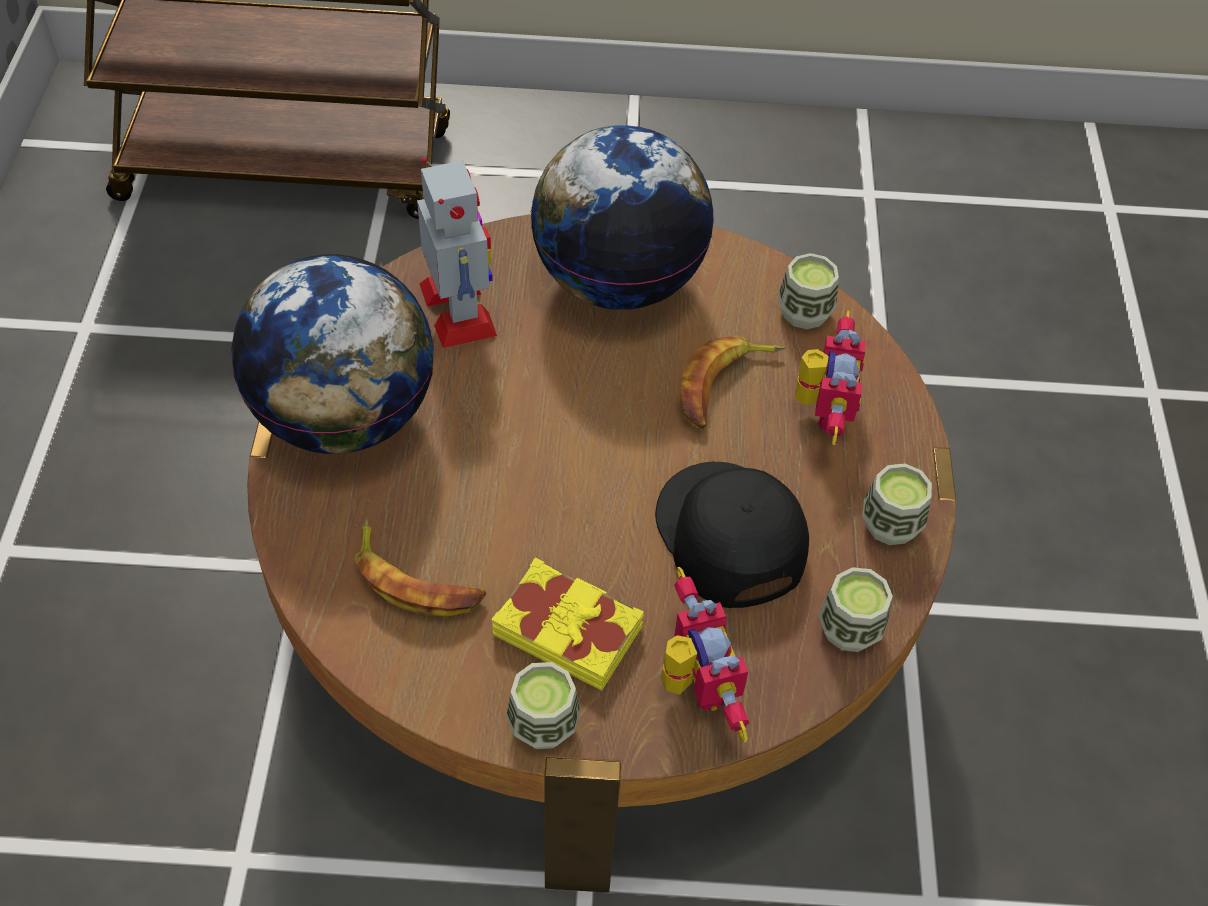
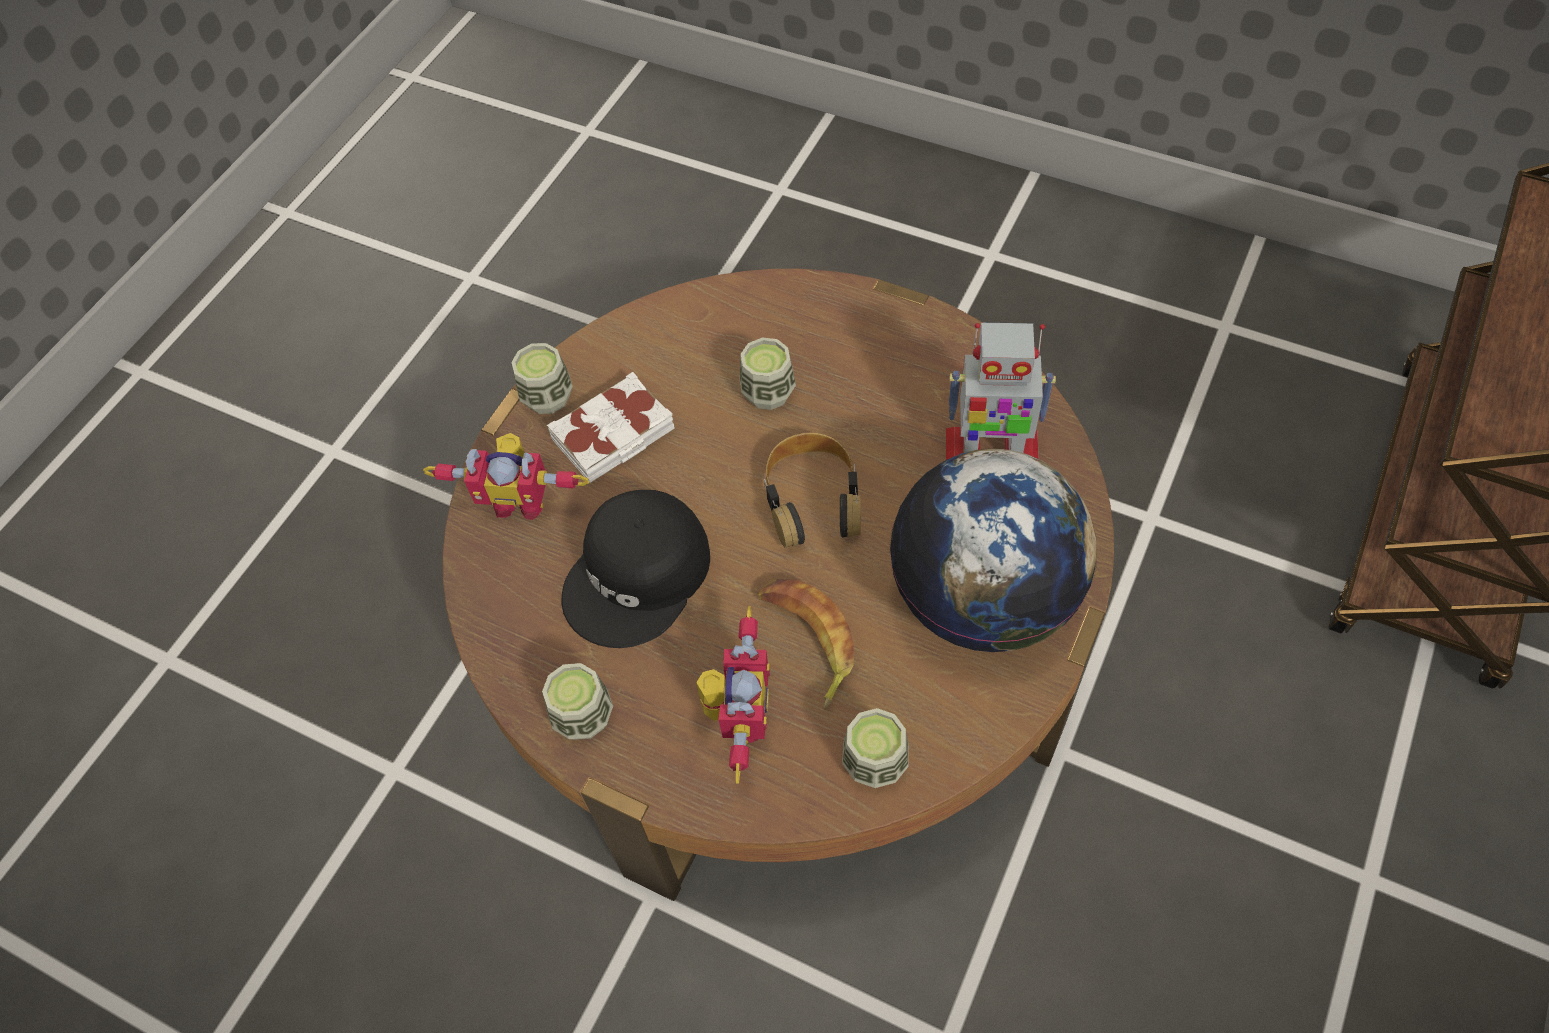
camera: 120 degrees right, 5 degrees up
(344, 417) = (892, 343): globe -> none
(416, 579) = (709, 353): banana -> none
(568, 629) = (614, 435): yellow book -> white book
(571, 426) = (812, 498): none -> headphones
(727, 536) = (639, 576): black cap -> black cap turned 120 degrees clockwise
(821, 411) = (737, 717): toy robot -> toy robot turned 120 degrees counterclockwise
(849, 629) = (504, 631): cup -> cup (768, 392)

